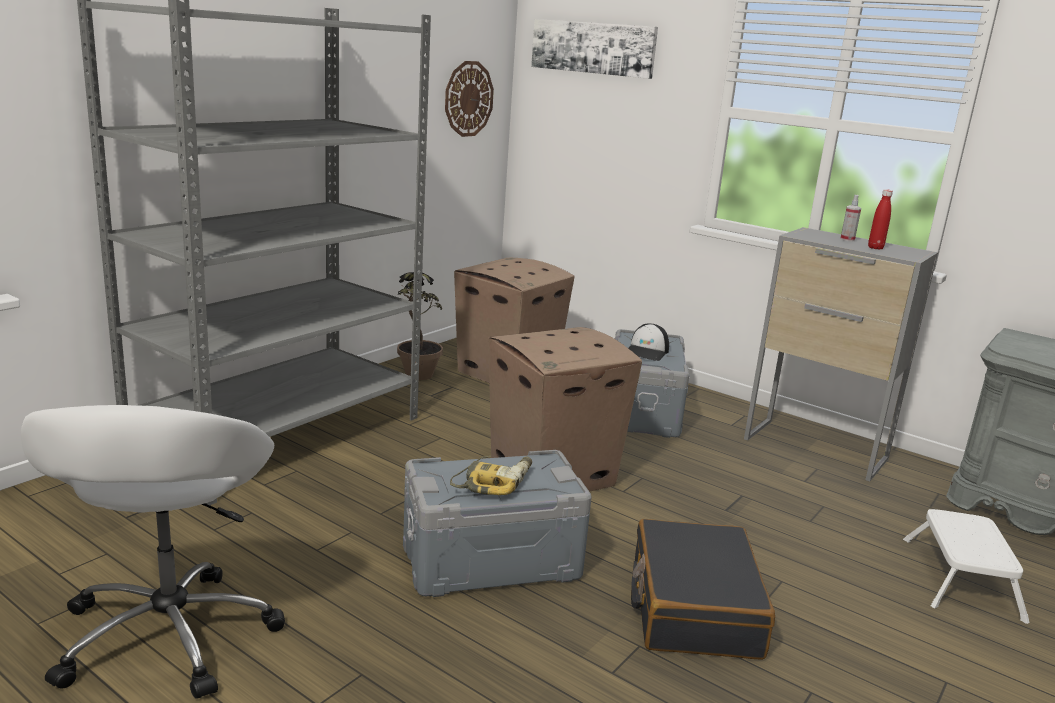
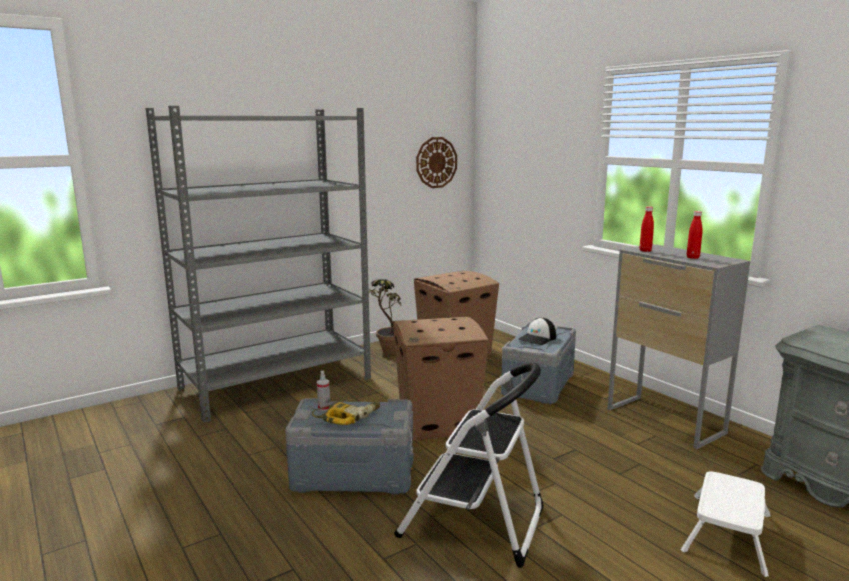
camera: 20 degrees right, 5 degrees down
(167, 639) = (127, 496): white office chair -> none
(593, 48) = (519, 121): picture -> none
(693, 607) = (476, 523): black suitcase -> step ladder
(811, 238) = (645, 251): none -> red bottle
(847, 239) = (676, 252): spray bottle -> spray bottle (324, 408)

